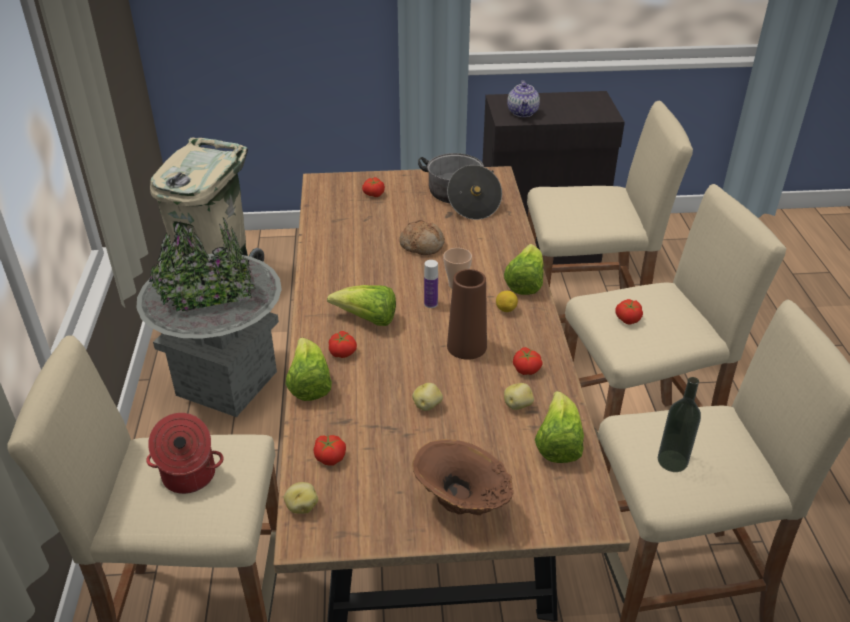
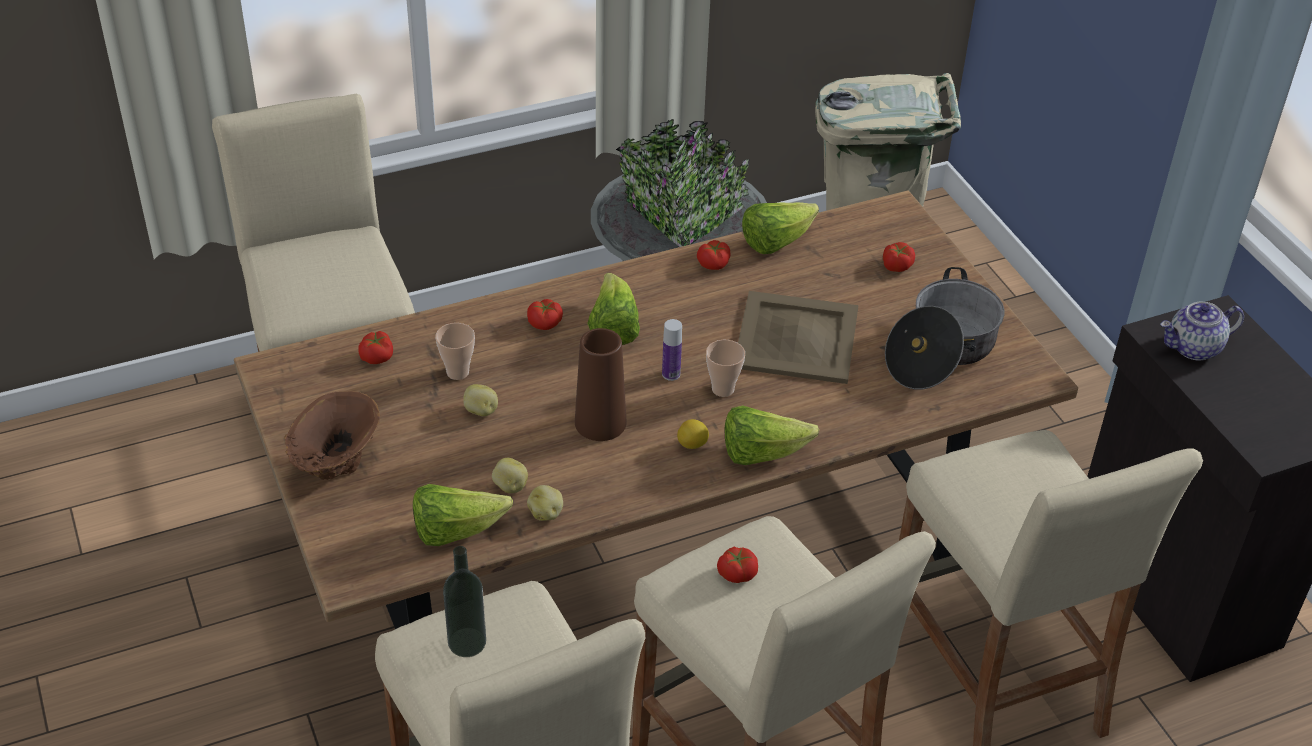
camera: 70 degrees right, 5 degrees up
(188, 476) = (326, 273): cooking pot -> none
(302, 506) = (306, 355): potato -> potato (546, 513)
(309, 385) = (480, 313): lettuce -> lettuce (775, 242)
(375, 410) = (457, 372): none -> cup
(422, 245) = (797, 339): bread -> beige tray
(526, 369) = (580, 483): tomato -> tomato (714, 264)

